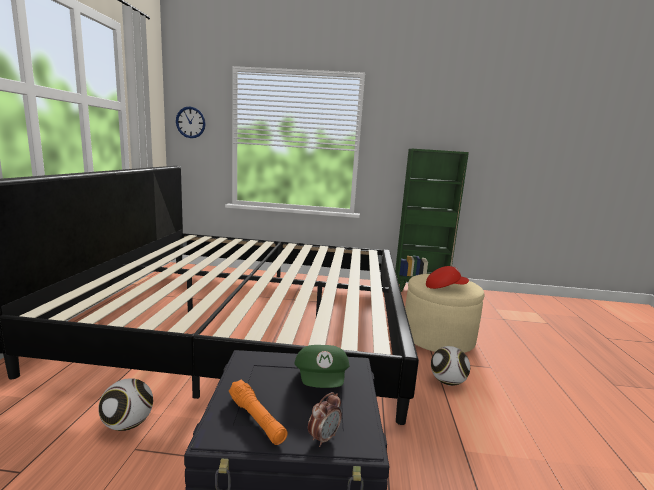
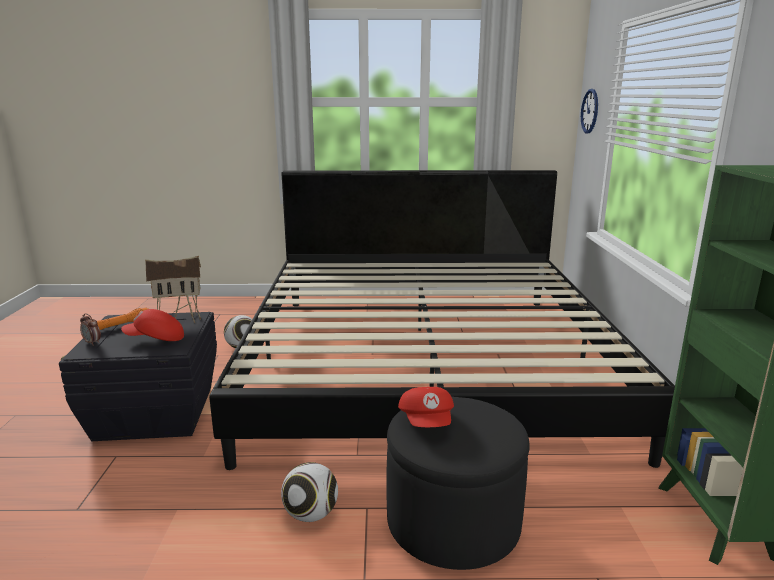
camera: 85 degrees right, 5 degrees up
(258, 368) = (180, 320): none -> toy house
(322, 381) = (155, 339): green cap -> red cap
(438, 338) = (453, 522): beige ottoman -> black ottoman

